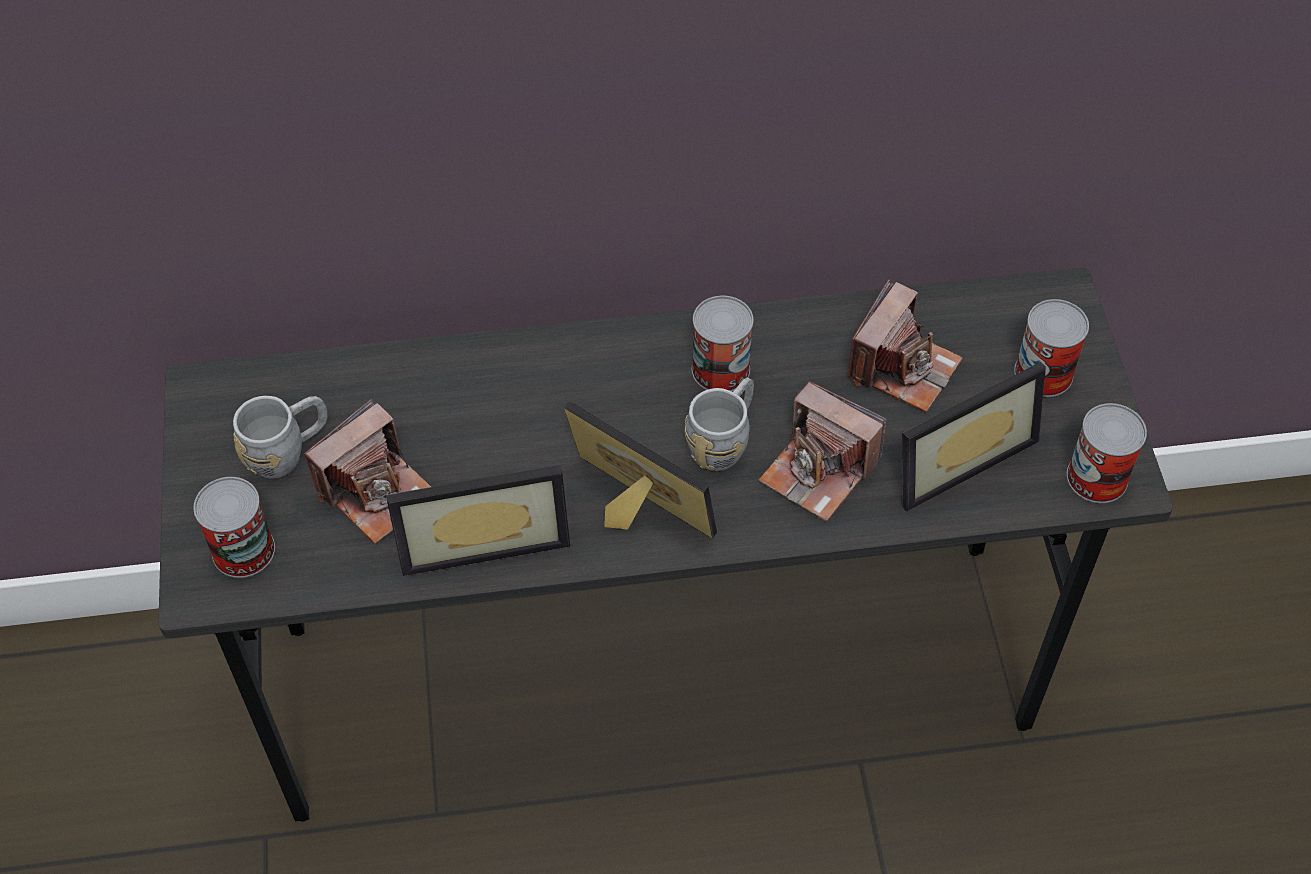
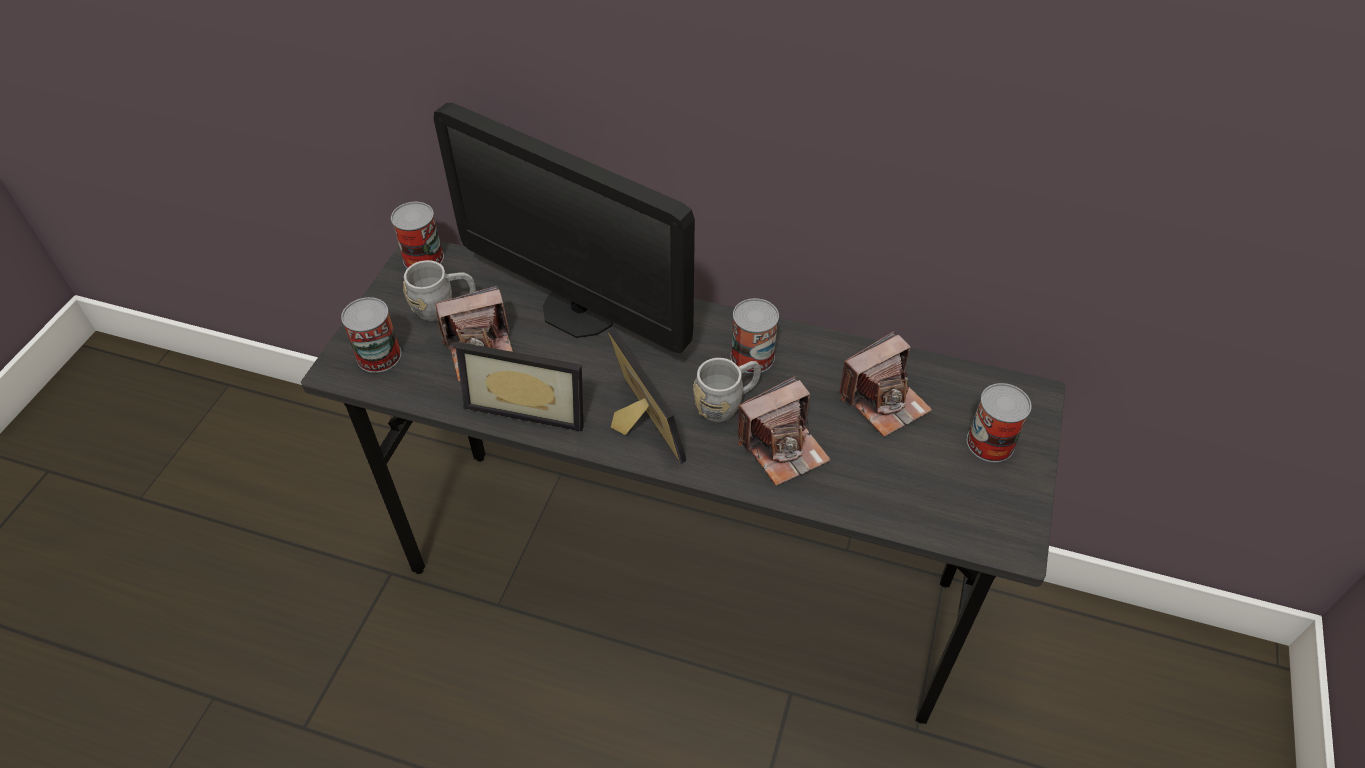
camera: 25 degrees right, 5 degrees down
(470, 388) = (580, 310): none -> monitor
(819, 471) = (783, 448): camera -> camera turned 90 degrees counterclockwise
(955, 455) = (890, 474): picture frame -> none
(1097, 477) = (993, 532): can -> can (423, 258)

